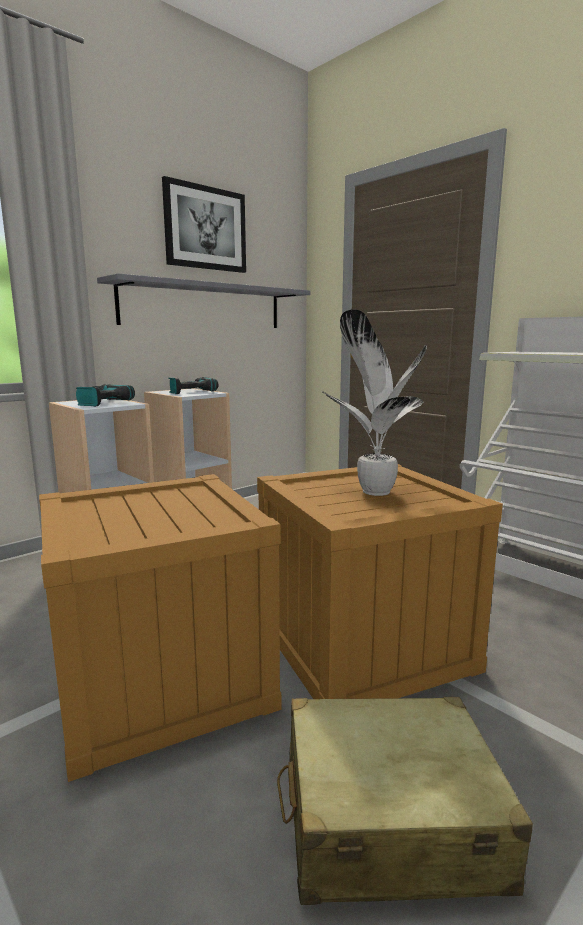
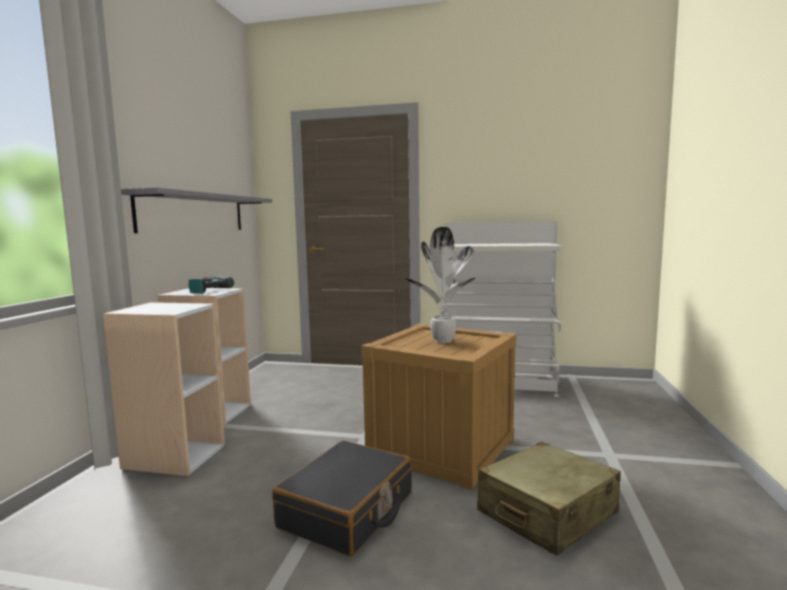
camera: 35 degrees left, 5 degrees down
(99, 403) = (165, 308): power drill -> none
(161, 679) = (348, 511): crate -> black suitcase
(205, 228) = (191, 145): picture -> none

